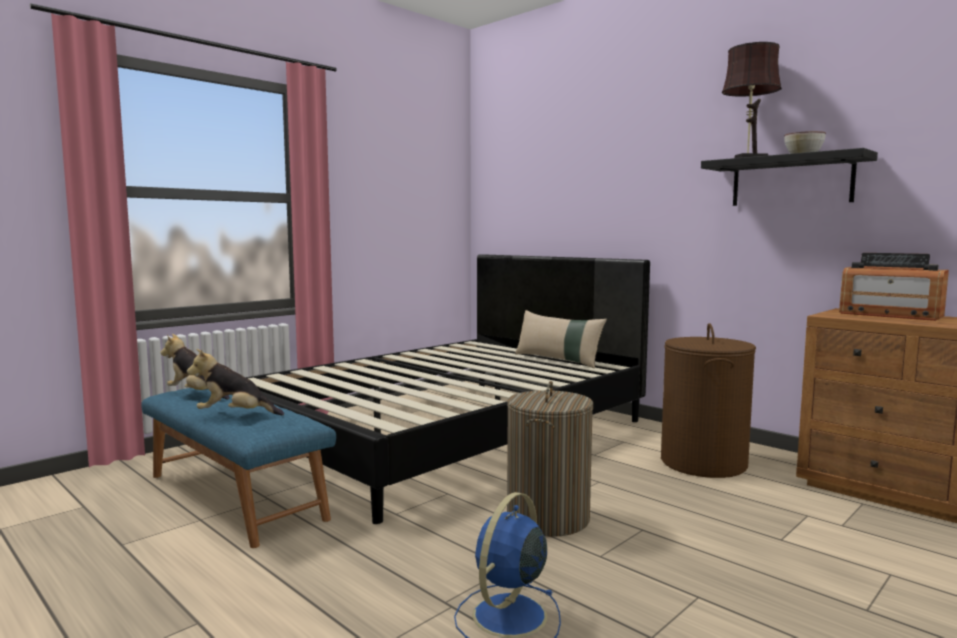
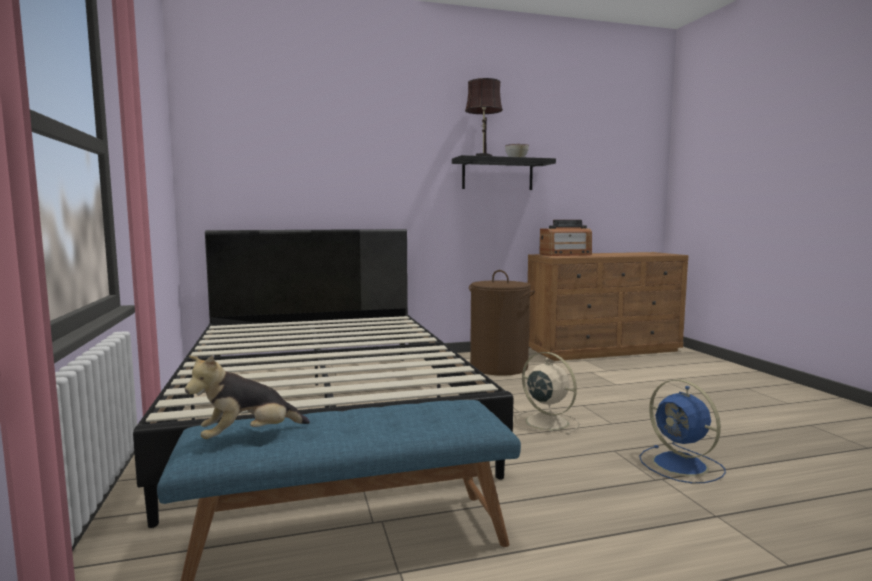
camera: 60 degrees left, 0 degrees up
(235, 415) = (395, 425): plush toy -> none
(548, 518) = (545, 422): laundry basket -> beige fan
(558, 360) = (350, 322): beige pillow -> none

